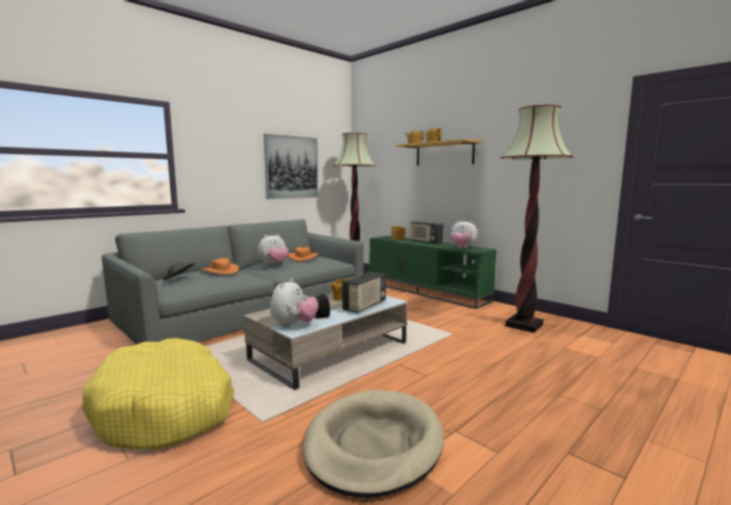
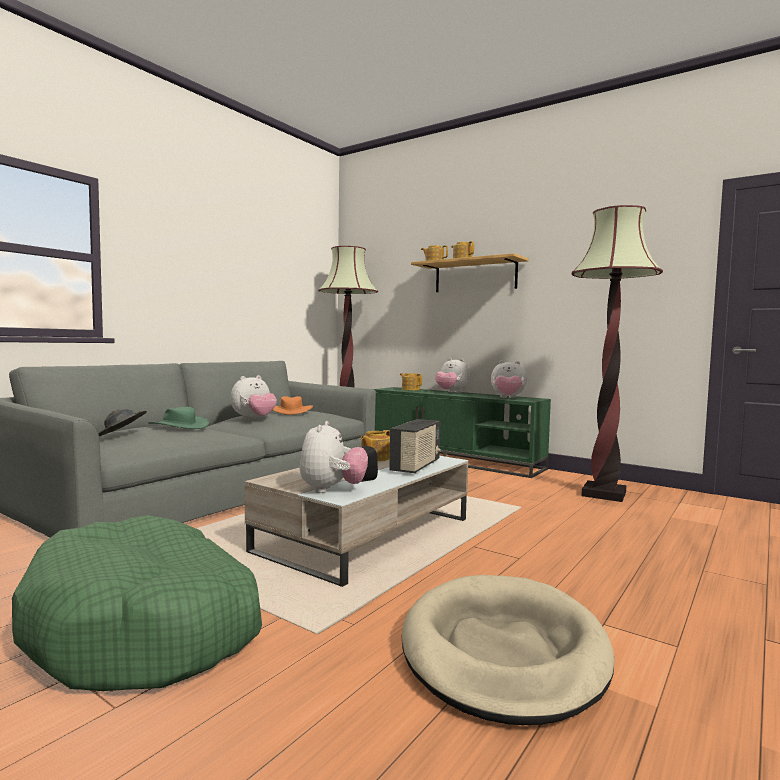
camera: 10 degrees left, 5 degrees down
(166, 409) = (146, 627): yellow dog bed -> green dog bed
(219, 271) = (179, 426): orange hat -> green hat
(291, 167) = (262, 289): picture -> none
(425, 242) = (451, 392): radio -> plush toy

